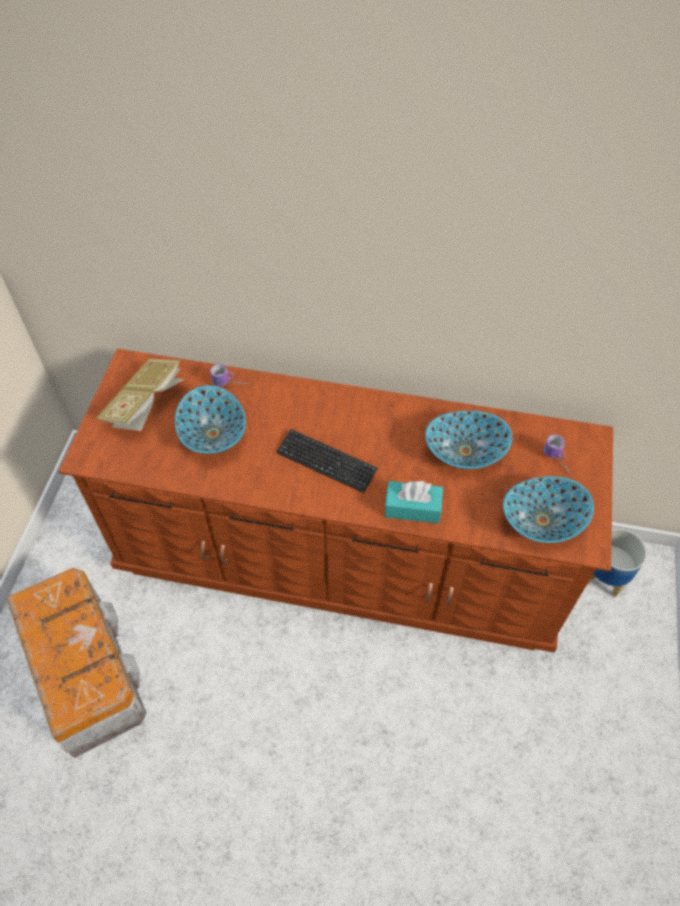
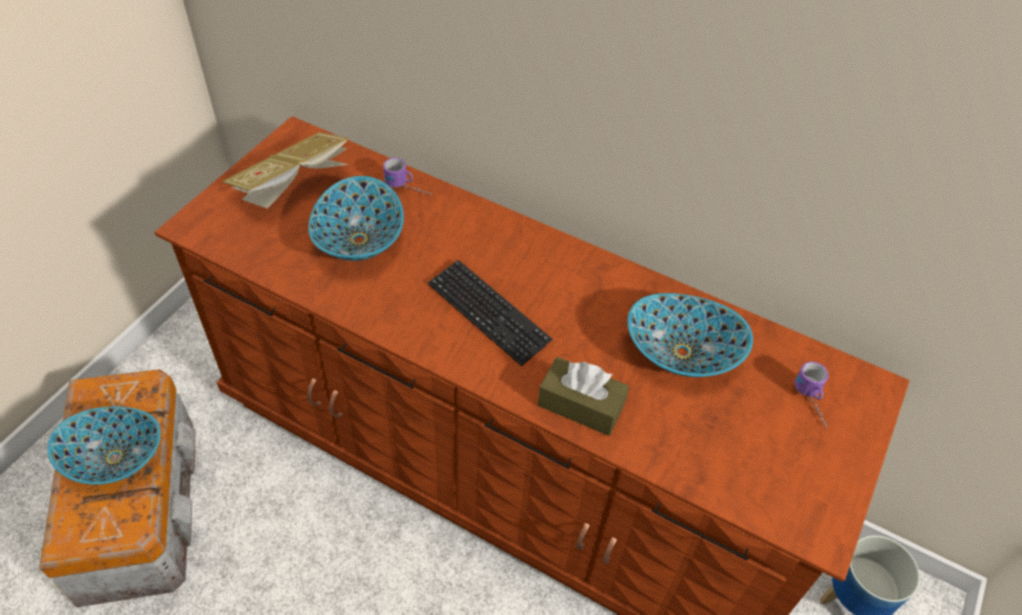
camera: 15 degrees right, 5 degrees down
(412, 508) = (581, 405): turquoise tissue box -> brown tissue box
(541, 520) = (761, 476): bowl -> bowl (115, 457)

